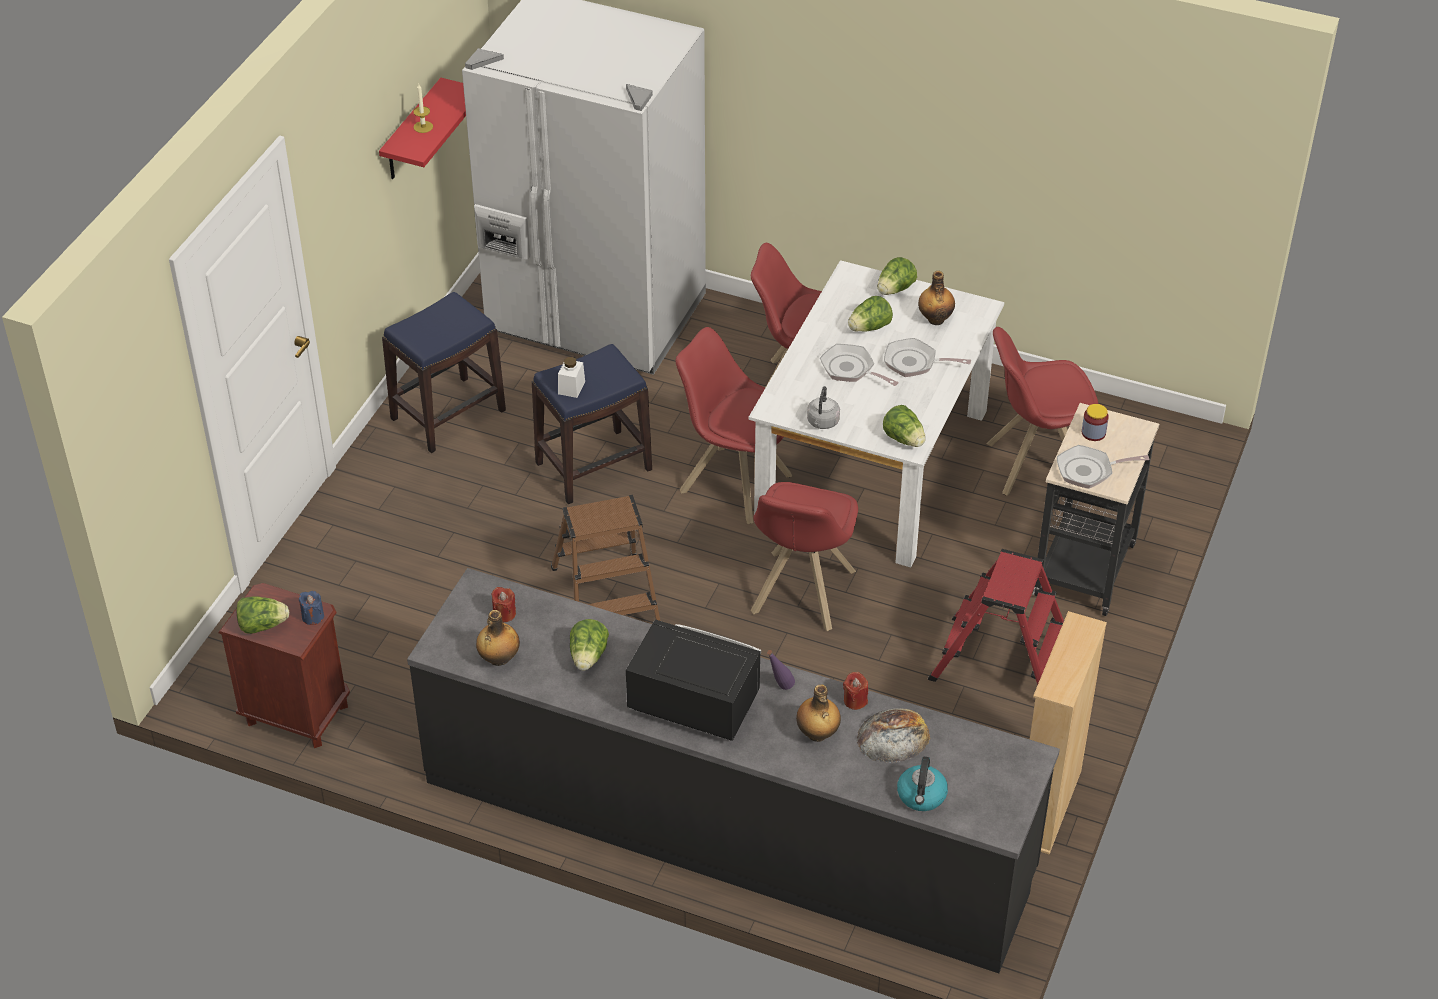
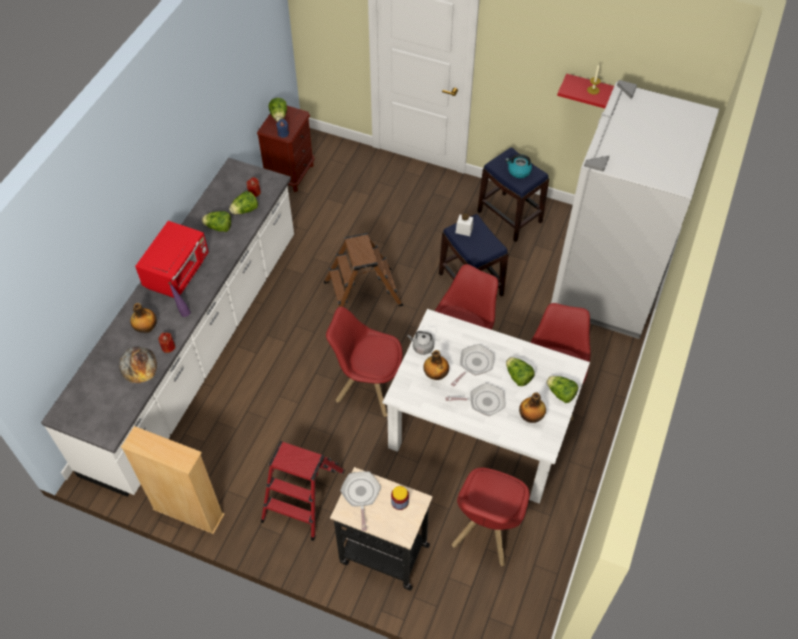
camera: 90 degrees right, 10 degrees up
(499, 659) = (222, 192): bottle -> bottle (435, 374)
(692, 704) = (178, 272): black microwave -> red microwave
(727, 827) = (196, 350): black counter -> white counter
(904, 439) = (406, 392): lettuce -> lettuce (245, 210)
(914, 362) = (483, 402): frying pan -> frying pan turned 75 degrees clockwise
(921, 796) = (92, 376): kettle -> kettle (518, 171)
(1035, 464) = (486, 531): red chair -> red chair turned 150 degrees counterclockwise

